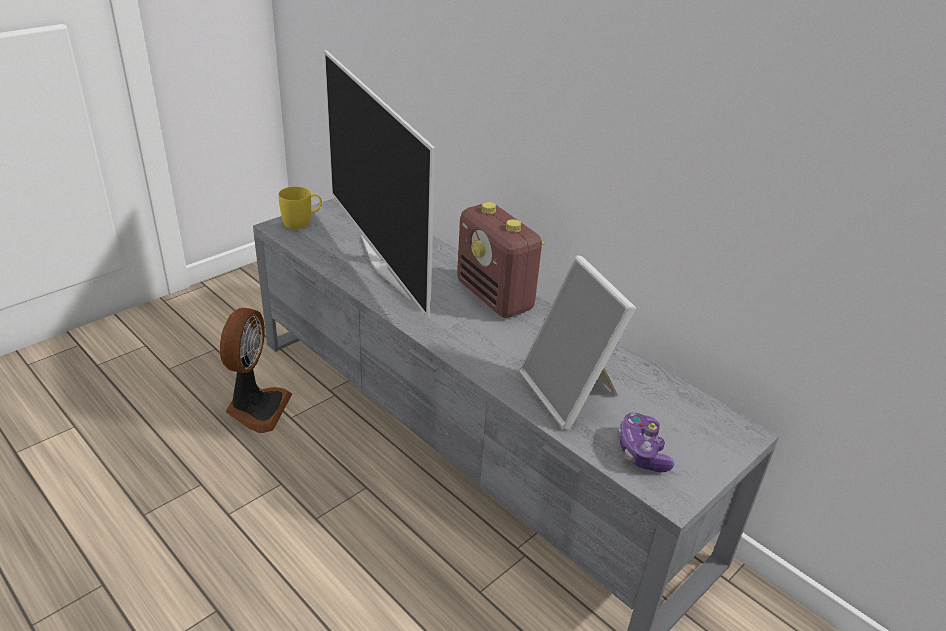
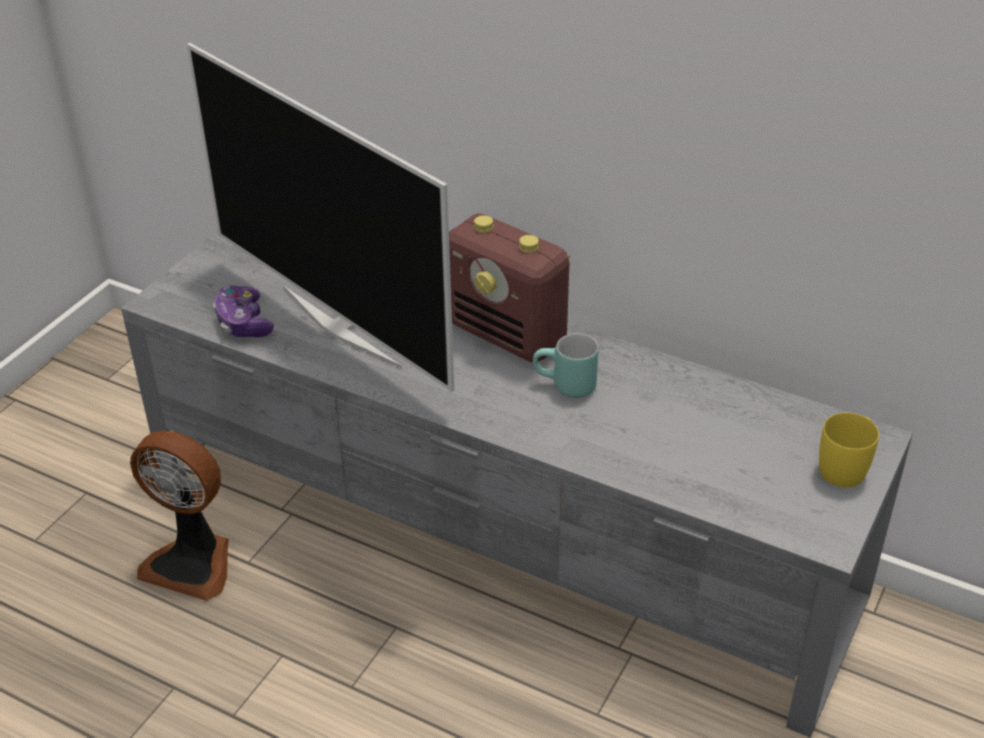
camera: 15 degrees left, 5 degrees up
(256, 408) = (193, 562): fan -> fan turned 120 degrees clockwise
(302, 221) = (189, 285): yellow mug -> yellow mug (846, 466)
(518, 339) = (565, 388): none -> turquoise mug
(571, 394) = (661, 444): picture frame -> none
(641, 451) = (772, 495): game controller -> game controller (243, 323)

